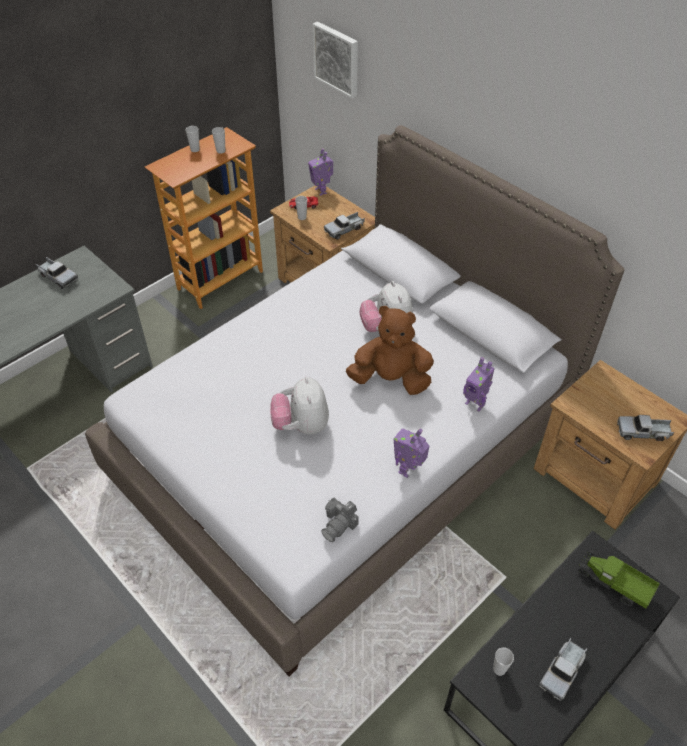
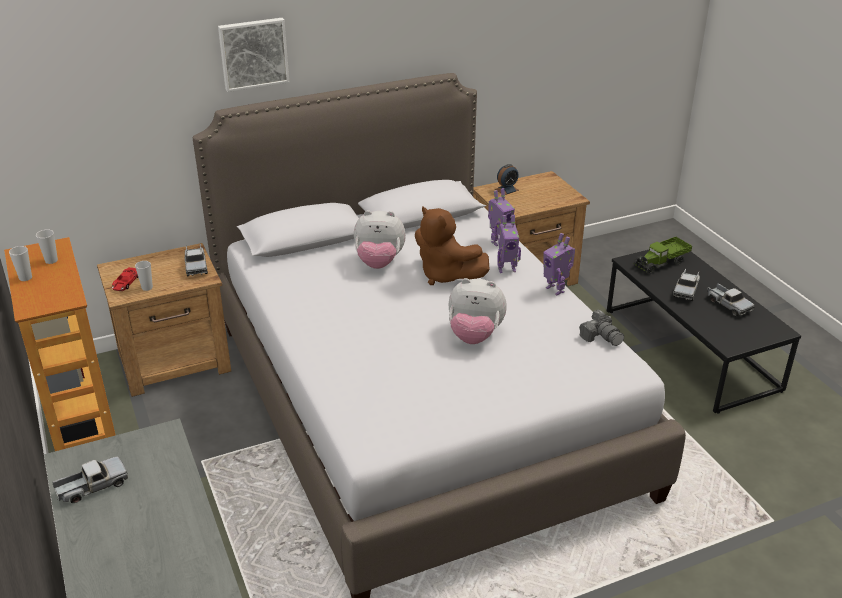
camera: 70 degrees left, 15 degrees down
(321, 191) = (114, 266): toy robot -> toy robot (506, 269)
(337, 59) = (90, 97): picture -> picture (253, 53)
(391, 379) = (446, 275): brown plush toy -> brown plush toy turned 75 degrees counterclockwise
(499, 669) = (721, 332): cup -> none
(616, 389) = (506, 189): none -> alarm clock
(643, 432) = (554, 192): toy truck -> toy truck (686, 290)

